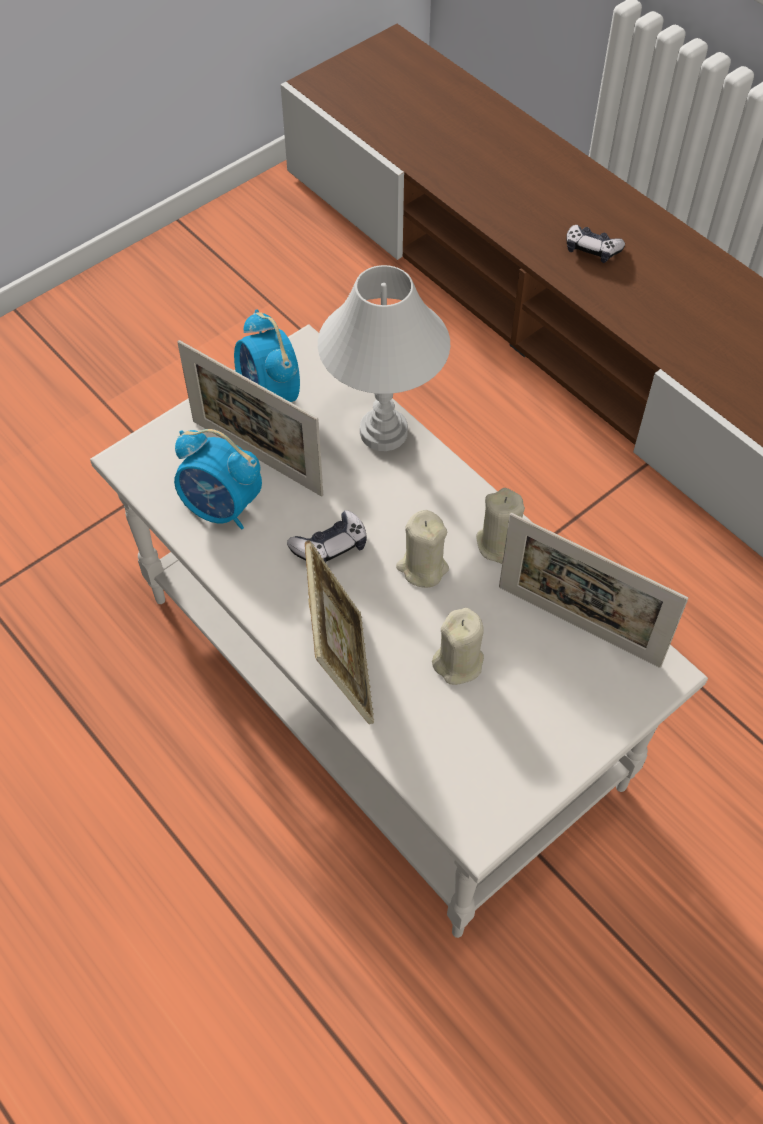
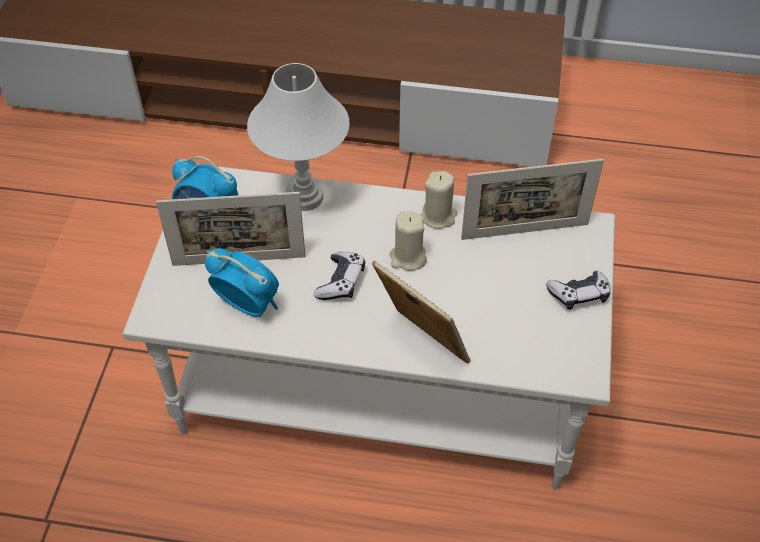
camera: 40 degrees left, 5 degrees down
(222, 508) = (248, 304): alarm clock -> alarm clock turned 135 degrees counterclockwise
(458, 662) = (482, 295): beige candle -> none
(591, 249) = (296, 35): game controller -> game controller (579, 294)

